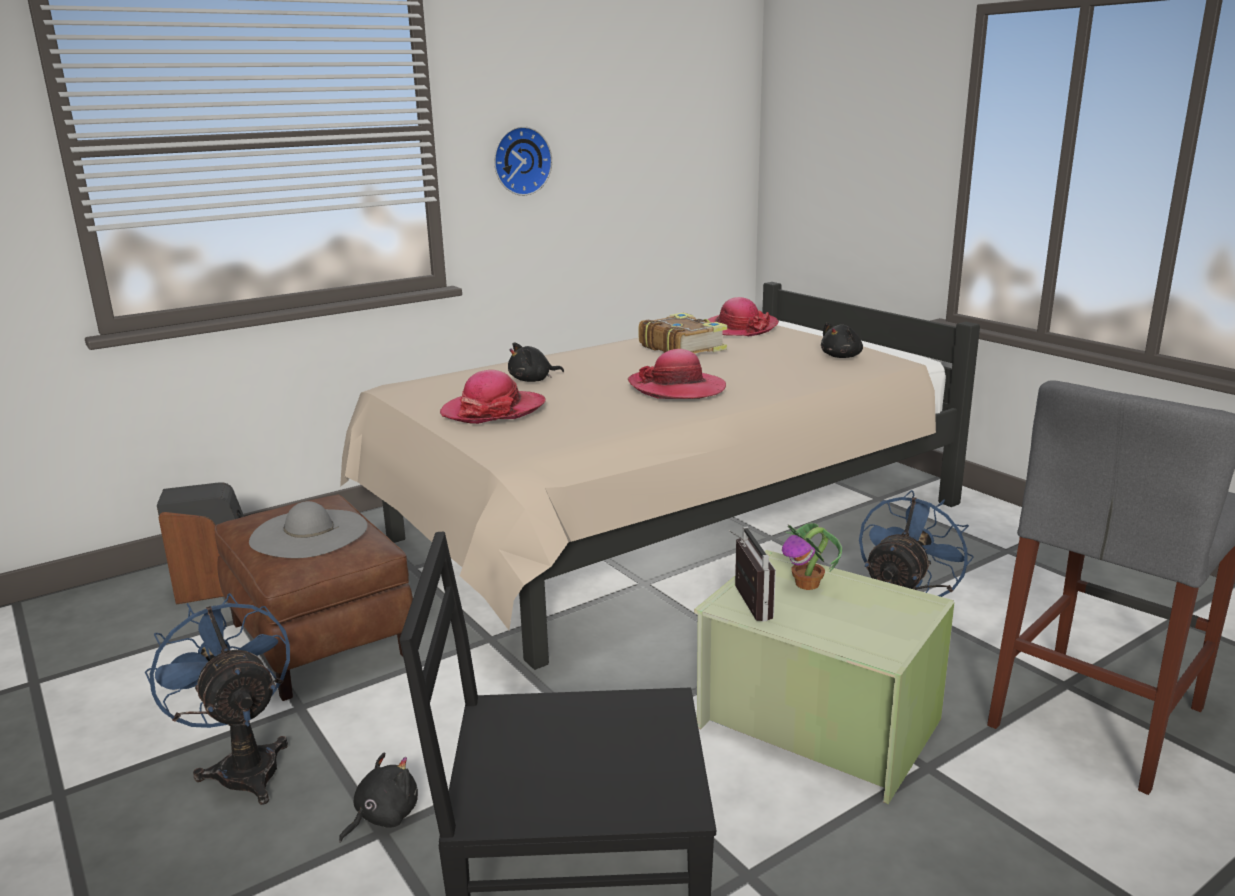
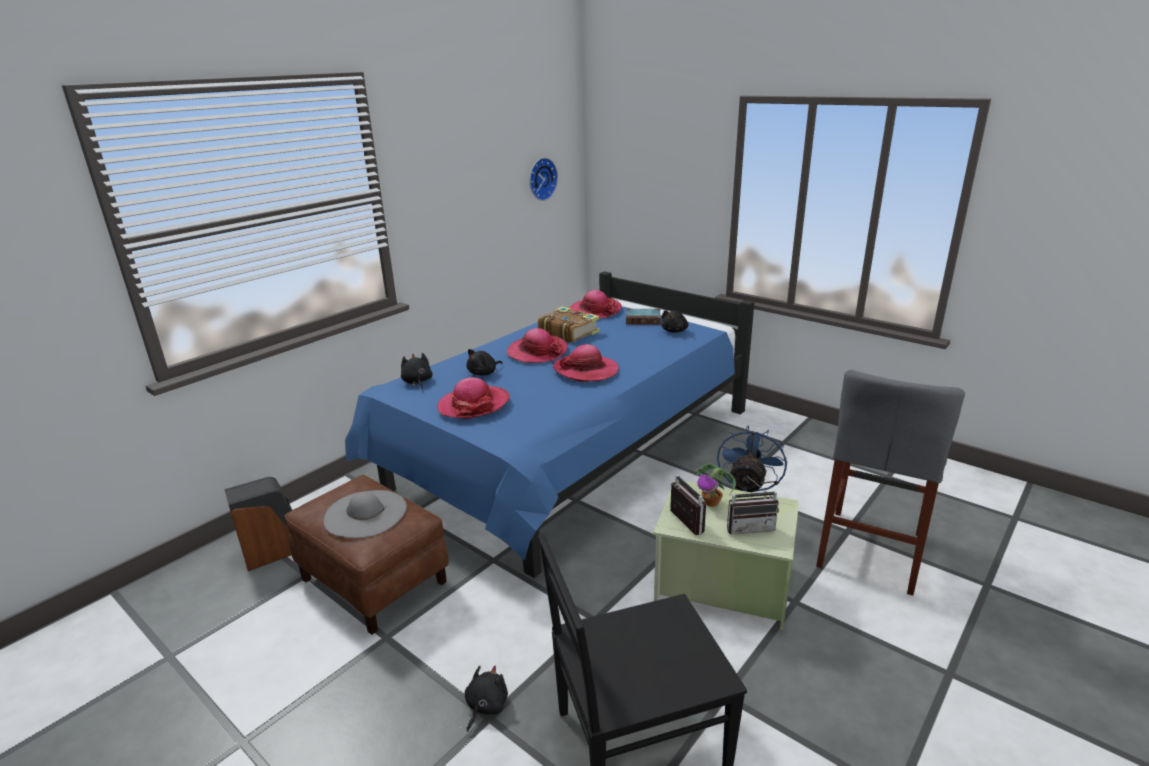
camera: 15 degrees left, 5 degrees up
(244, 765) = (369, 690): blue fan -> none
(439, 382) = (417, 382): none -> black plush toy
(520, 161) = (439, 208): wall clock -> wall clock (541, 179)
(622, 364) = (537, 352): none -> hat
(662, 526) = (569, 453): beige bed -> blue bed
(803, 342) = (644, 319): none -> book
(851, 623) = (749, 527): none -> radio

